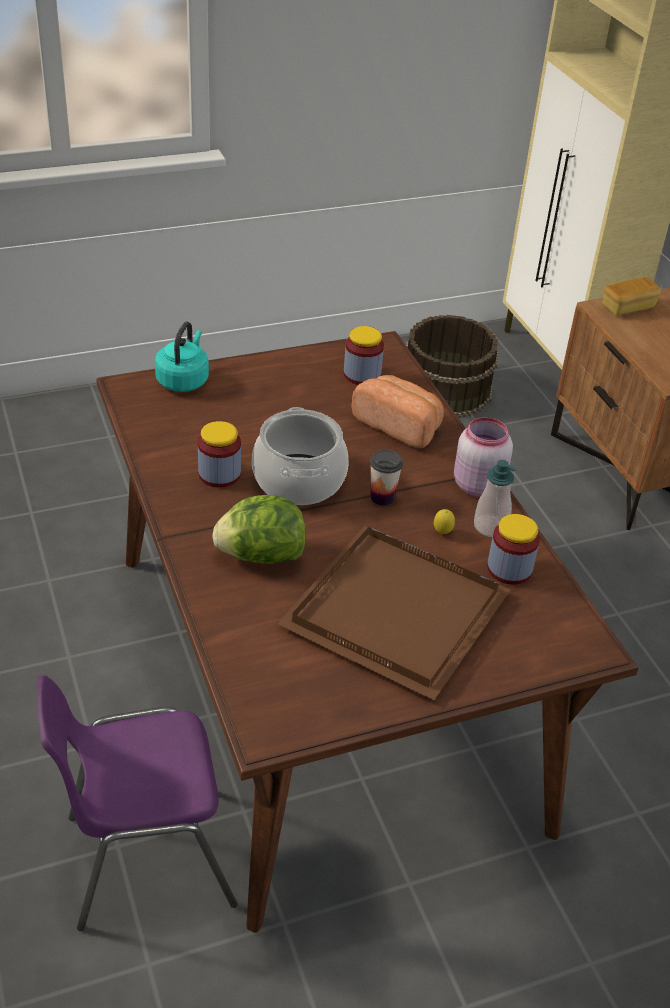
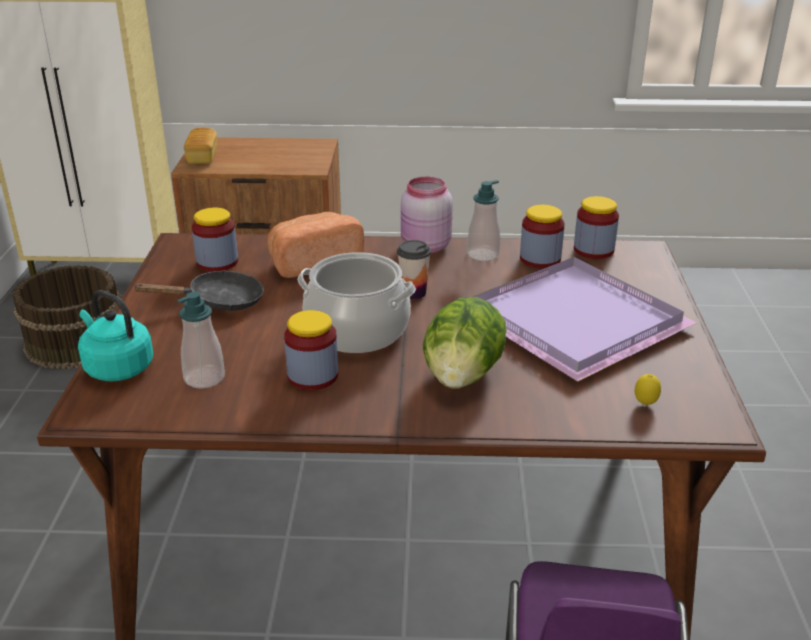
camera: 65 degrees left, 10 degrees down
(190, 423) = (204, 378): none -> soap dispenser
(300, 396) = (219, 301): none -> black frying pan
(391, 613) = (574, 323): brown tray -> purple tray
(442, 533) = (479, 276): lemon -> lemon (645, 404)
(561, 607) = (593, 250): none -> jar

